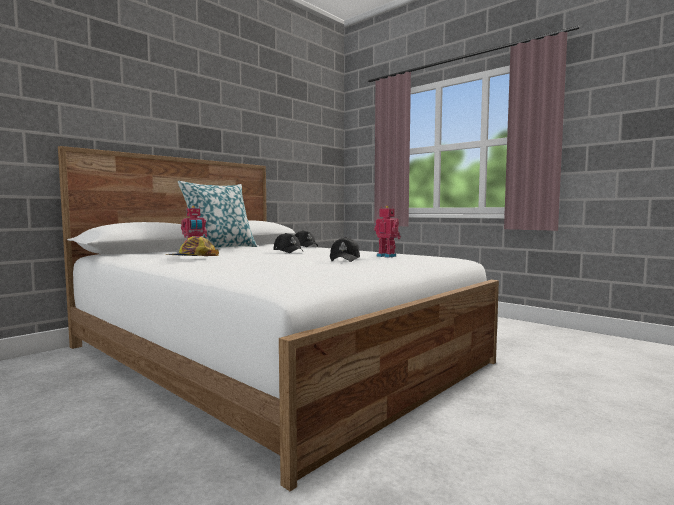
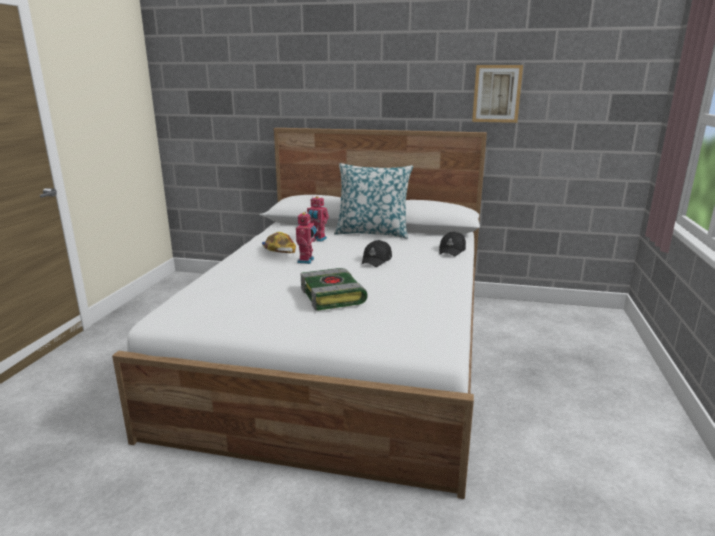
camera: 60 degrees right, 15 degrees up
(264, 137) = (496, 93): none -> picture
(345, 259) = (333, 297): black cap -> book
(387, 256) = (399, 306): toy robot -> toy robot (307, 261)

